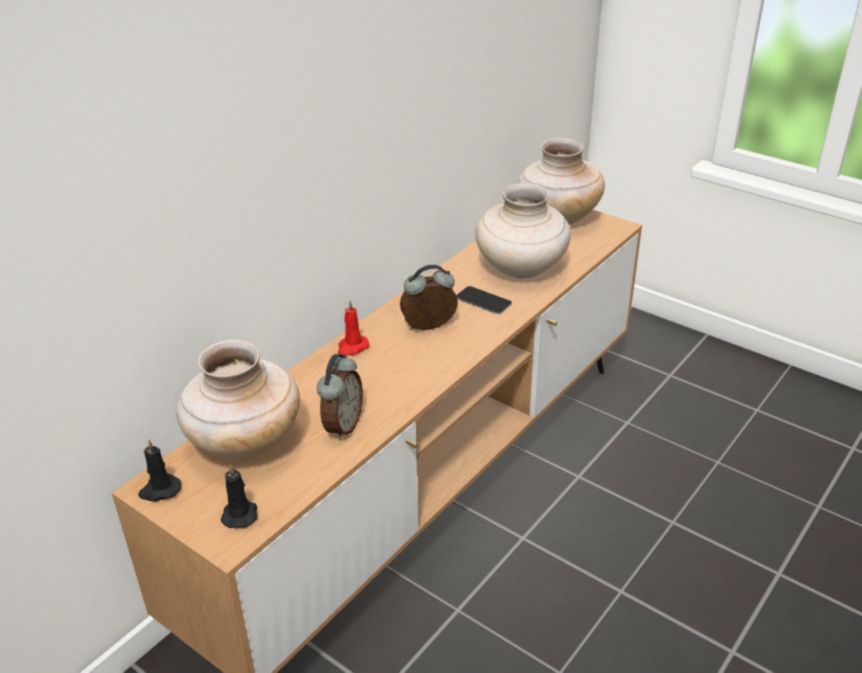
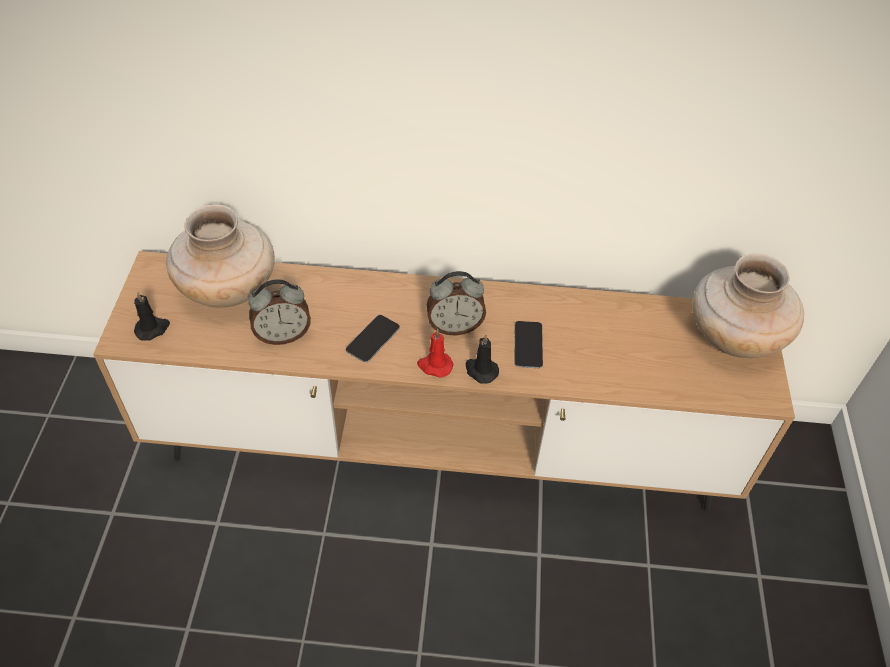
camera: 55 degrees right, 15 degrees up
(159, 490) = (153, 273): black candle -> black candle (480, 370)
(352, 347) = (388, 290): red candle -> red candle (434, 365)
(400, 375) = (373, 339): none -> phone
(429, 328) = (454, 326): alarm clock -> alarm clock turned 135 degrees clockwise
(521, 269) = (607, 349): beige vase -> none

